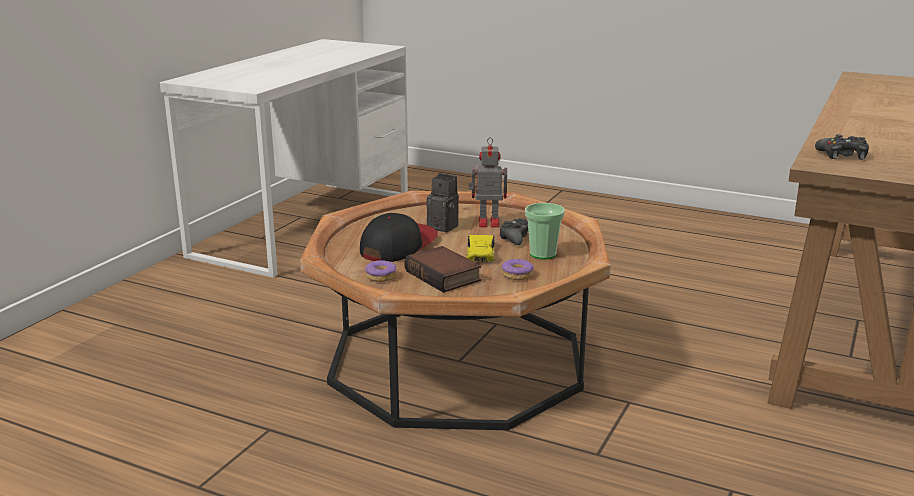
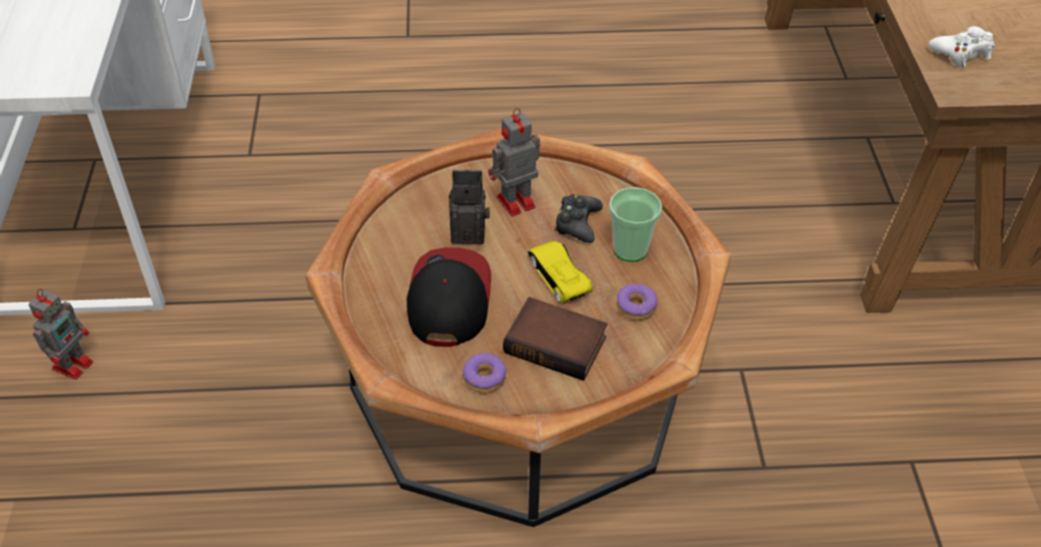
camera: 30 degrees left, 25 degrees up
(203, 284) = (74, 363): none -> toy robot
(842, 155) = (961, 53): black game controller -> white game controller

